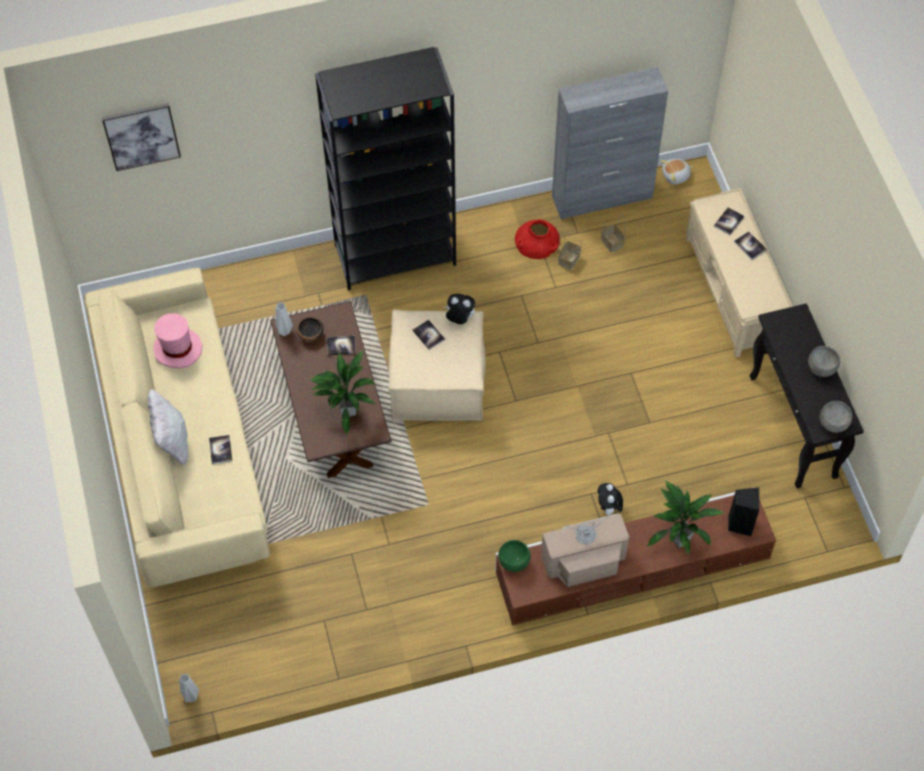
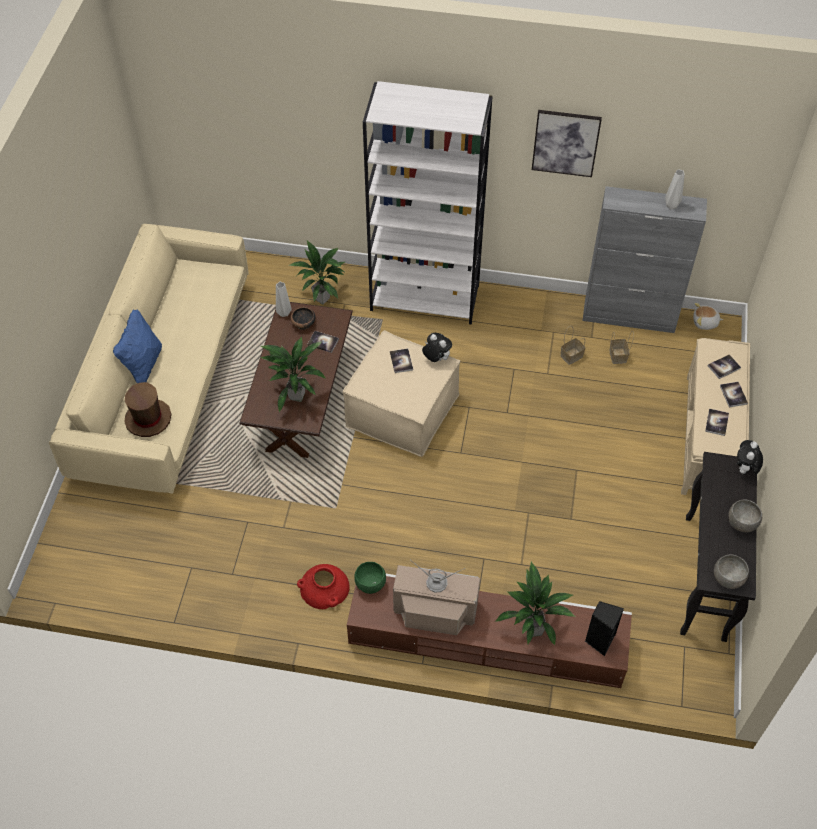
camera: 25 degrees right, 5 degrees down
(141, 136) = (216, 93): picture -> picture (565, 143)
(172, 442) = (143, 365): white pillow -> blue pillow
(177, 348) = (193, 295): pink hat -> none
(190, 696) = (46, 582): grey vase -> grey vase (671, 205)
(212, 494) = (148, 419): none -> brown hat
(220, 450) = (177, 386): book -> book (716, 422)
(293, 297) = (322, 299): none -> potted plant
(396, 254) = (425, 297): black bookcase -> white bookcase
(537, 241) = (552, 331): red vase -> red vase (324, 588)
(609, 508) = (493, 578): plush toy -> plush toy (745, 469)

